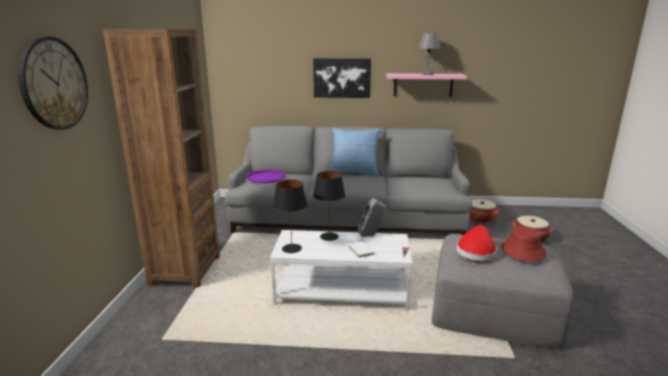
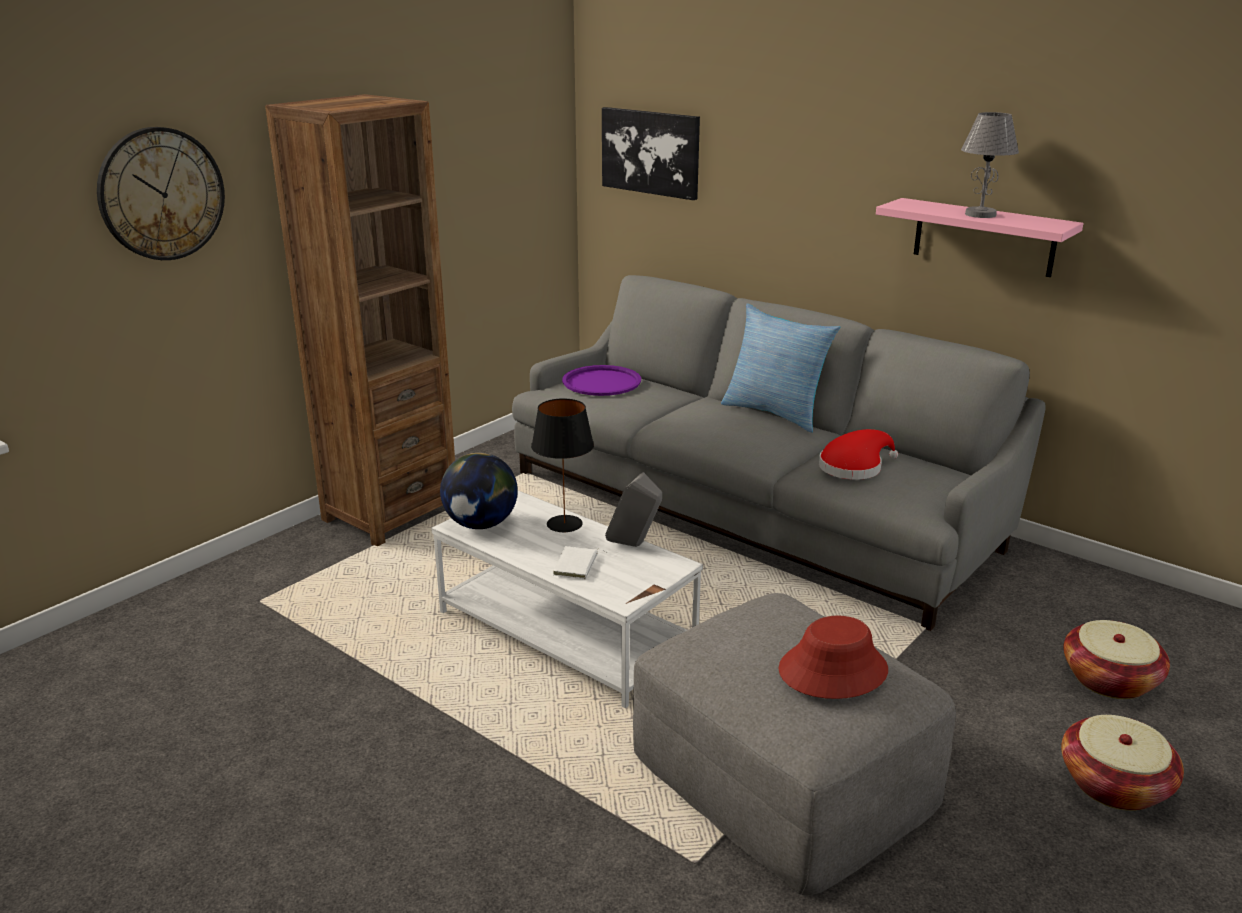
camera: 35 degrees right, 5 degrees up
(292, 248) = (481, 524): black table lamp -> globe
(342, 78) = (808, 196): picture -> picture (651, 152)
(476, 251) = (740, 636): red hat -> red hat (854, 467)
(480, 218) = (1048, 598): basket -> basket (1114, 785)

